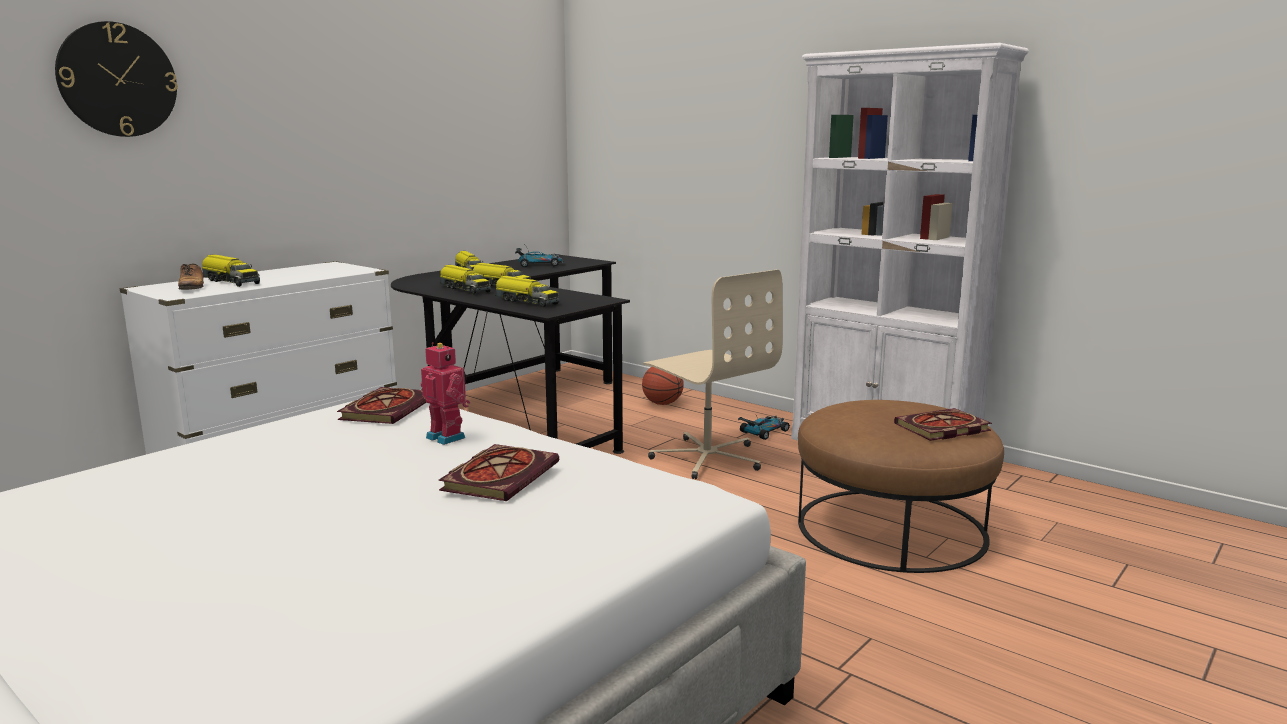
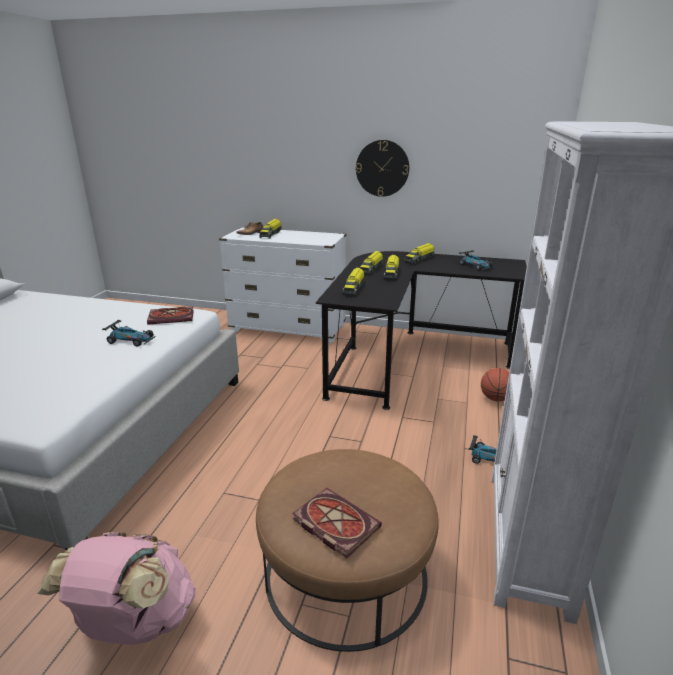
camera: 65 degrees right, 10 degrees up
(117, 80) = (249, 129): wall clock -> wall clock (382, 168)
(448, 437) = (131, 340): toy robot -> toy car
(500, 476) = (67, 364): book -> none
(707, 458) = (409, 445): beige office chair -> none
(923, 658) = (135, 623): none -> pink backpack

